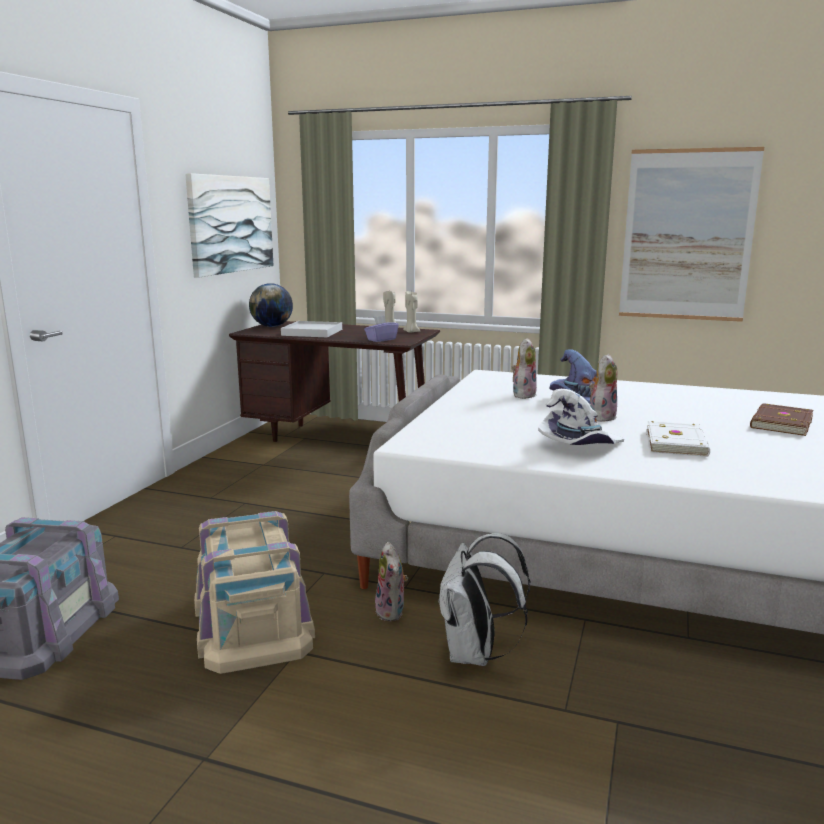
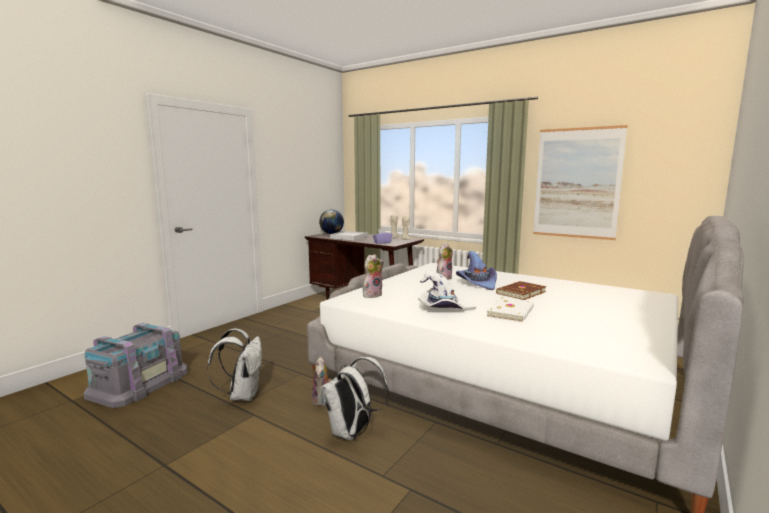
camera: 15 degrees right, 5 degrees down
(231, 224) = (310, 176): picture -> none
(251, 622) = (243, 395): beige storage box -> white backpack
(601, 417) = (478, 293): plush toy -> plush toy (372, 295)
(779, 423) = (599, 306): brown book -> brown book (520, 292)

